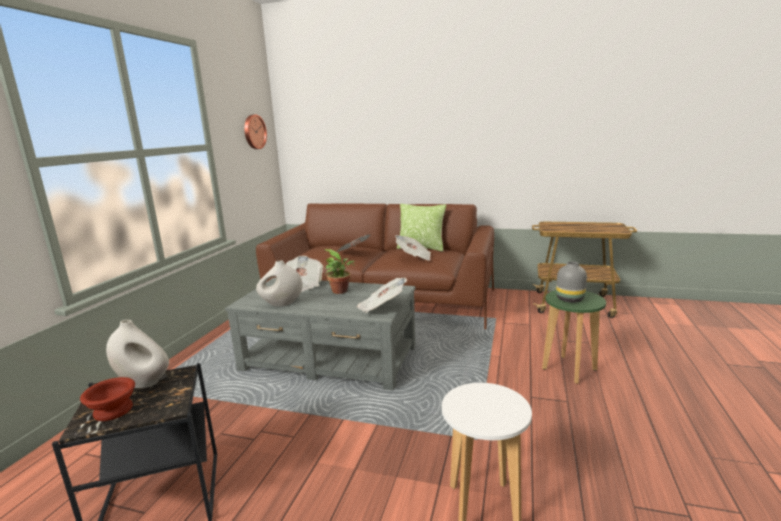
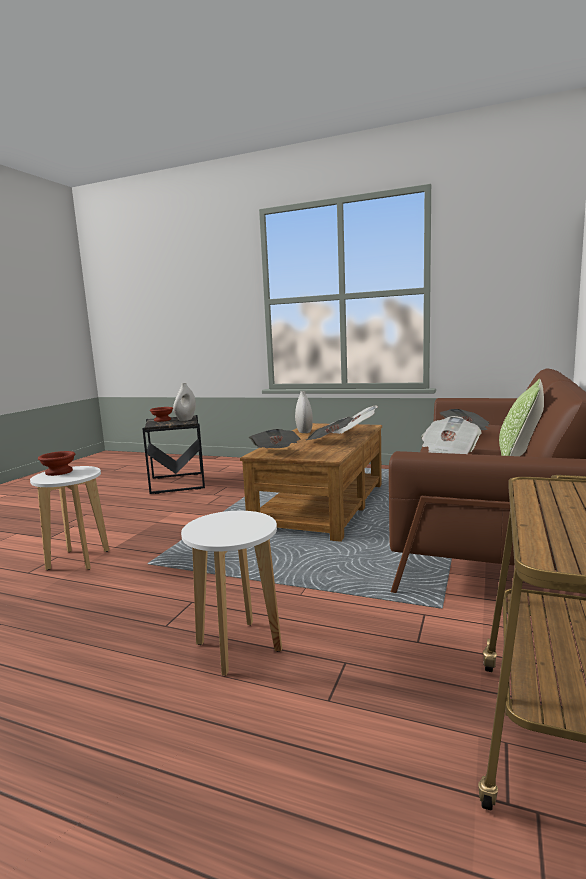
camera: 95 degrees right, 5 degrees down
(254, 132) = (518, 269): wall clock -> none
(329, 359) = (320, 506): grey coffee table -> brown coffee table
(341, 291) = (329, 442): potted plant -> newspaper
(477, 416) = (59, 472): none -> brown bowl
(569, 299) = (227, 522): grey vase -> none
(569, 369) = (239, 647): green stool -> white stool

